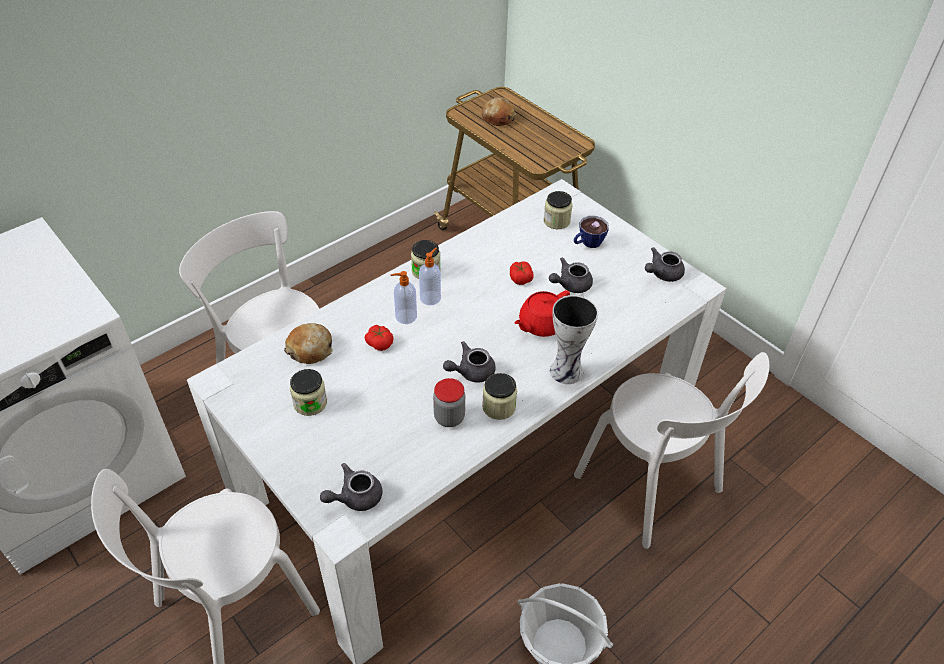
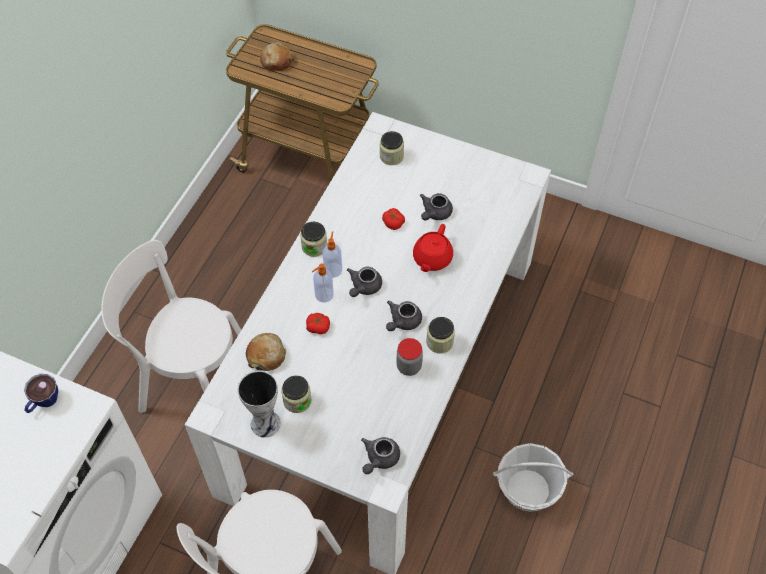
camera: 25 degrees left, 10 degrees up
(568, 371) = (473, 290): vase -> vase (266, 423)
(587, 243) = (427, 169): cup -> cup (43, 402)
(652, 487) = (535, 339): white chair -> none
(662, 274) = (498, 175): grey teapot -> grey teapot (364, 287)

